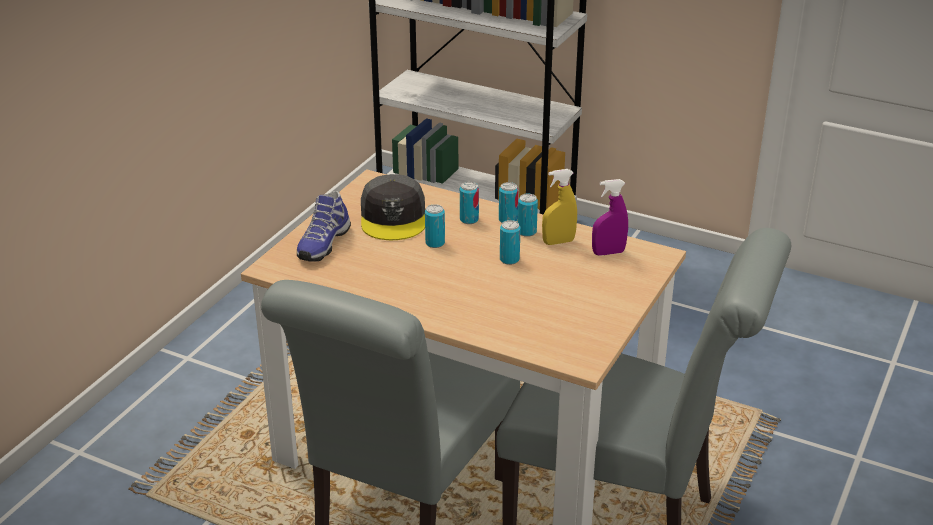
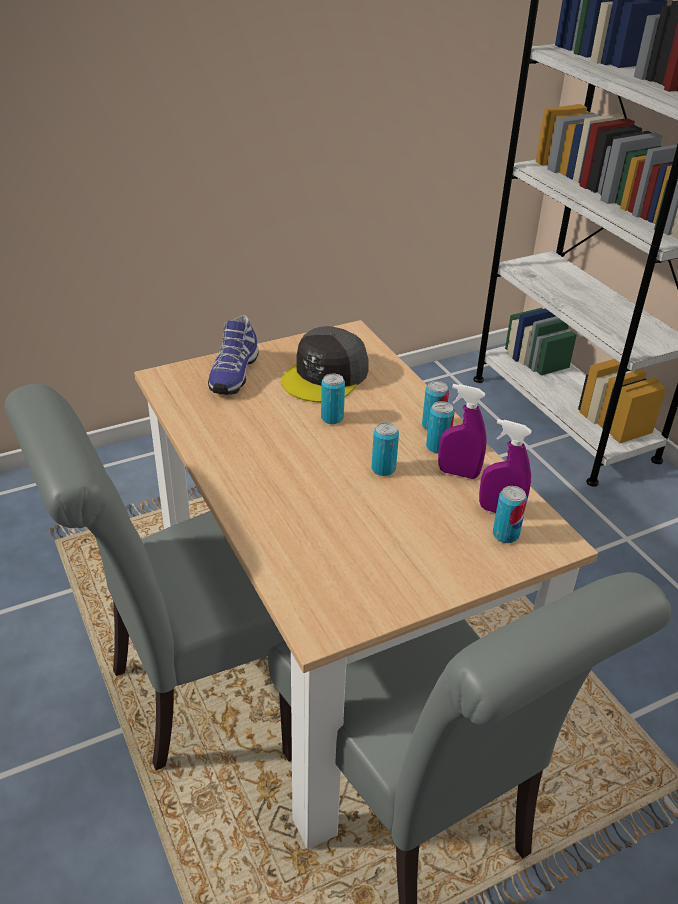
camera: 35 degrees right, 5 degrees up
(322, 244) = (233, 374): shoe -> shoe turned 45 degrees counterclockwise
(469, 220) = (394, 408): can -> can (505, 535)
(558, 242) = (458, 473): yellow spray bottle -> purple spray bottle

